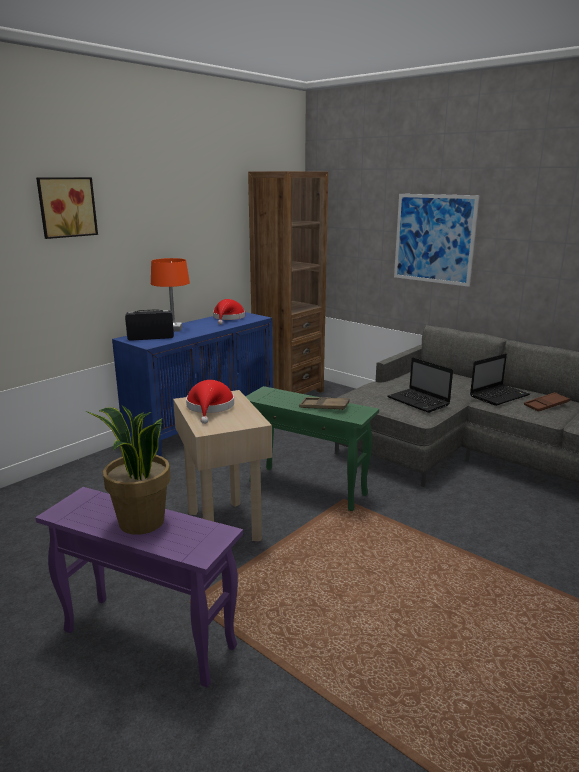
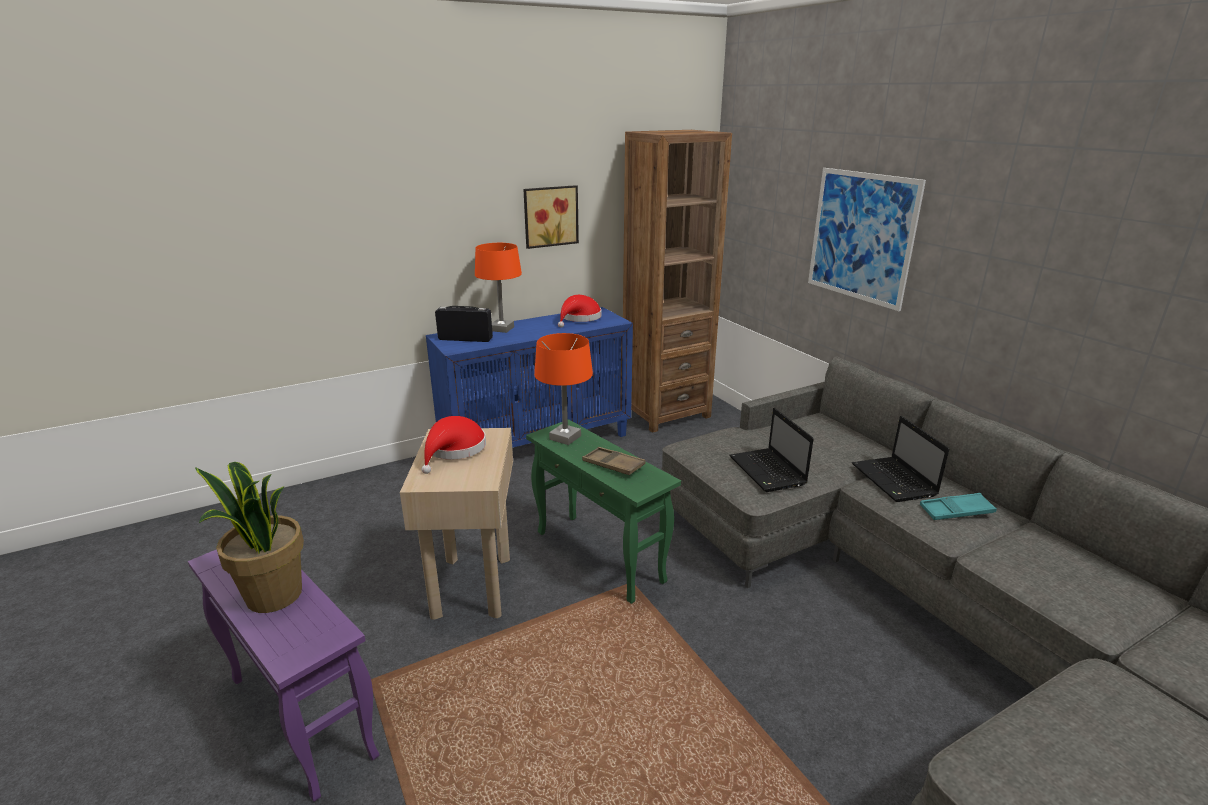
camera: 20 degrees right, 5 degrees up
(66, 207) = (368, 182): picture -> picture (550, 216)
(272, 396) = (565, 438): none -> orange table lamp
(499, 395) = (895, 481): laptop -> laptop turned 90 degrees clockwise
(546, 405) = (956, 511): brown tray -> turquoise tray

